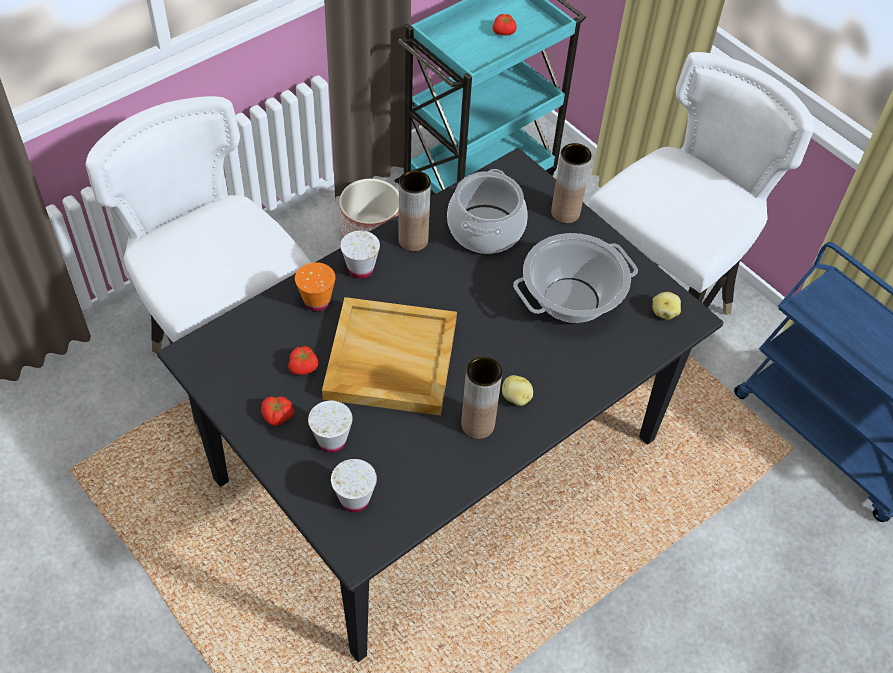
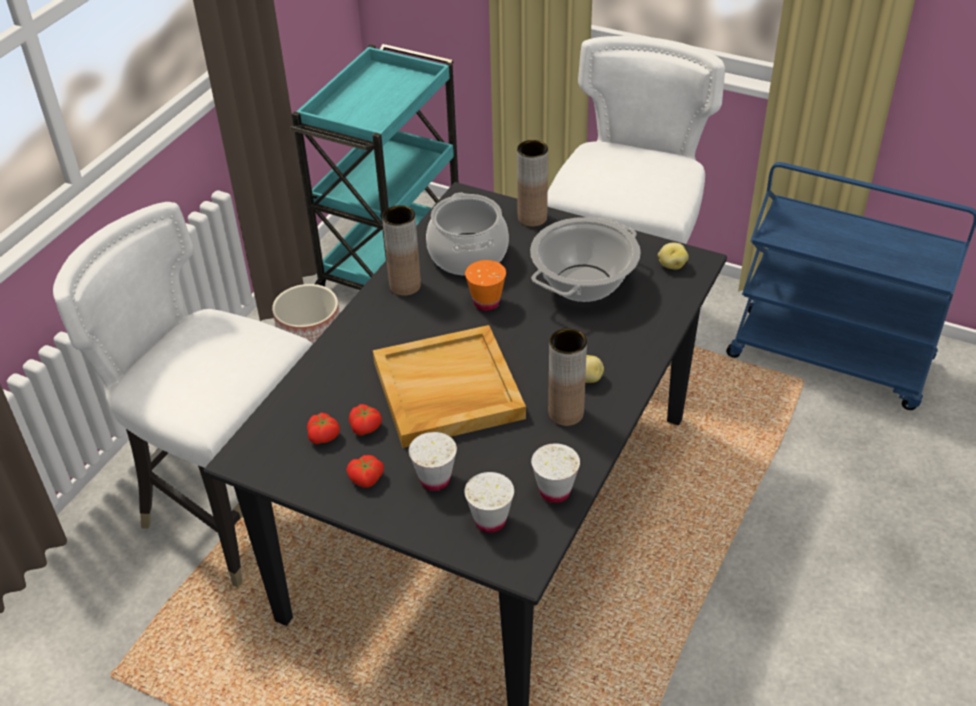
camera: 20 degrees left, 10 degrees down
(317, 302) = (343, 368): orange cup -> orange cup (486, 303)
(361, 269) = (369, 326): white cup -> white cup (555, 492)
(504, 32) = (385, 95): tomato -> tomato (324, 436)

